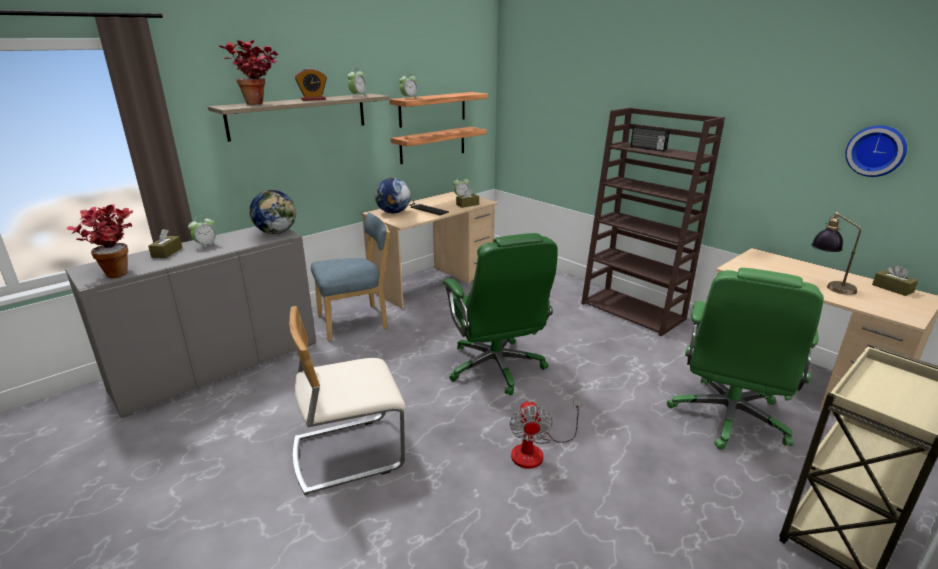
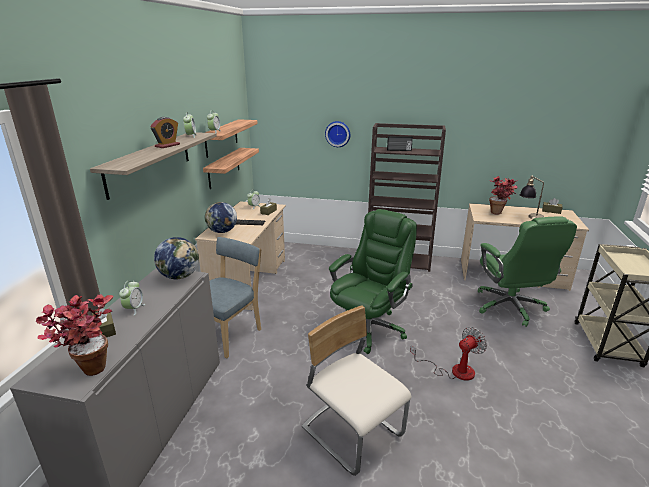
camera: 35 degrees left, 0 degrees up
(259, 104) = (138, 158): potted plant -> potted plant (499, 213)
(348, 452) = (353, 432): beige chair -> beige chair turned 105 degrees clockwise
(496, 367) = (369, 328): green office chair -> green office chair turned 90 degrees counterclockwise
(536, 451) = (454, 371): fan -> fan turned 90 degrees counterclockwise
(876, 150) = (531, 138): wall clock -> wall clock (338, 133)

